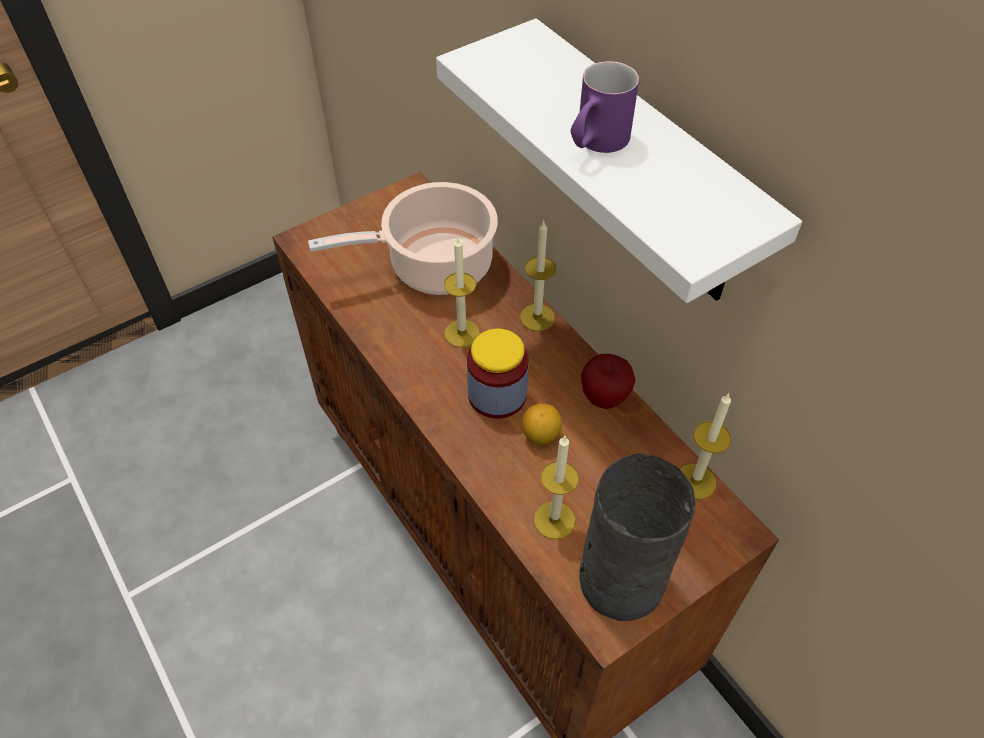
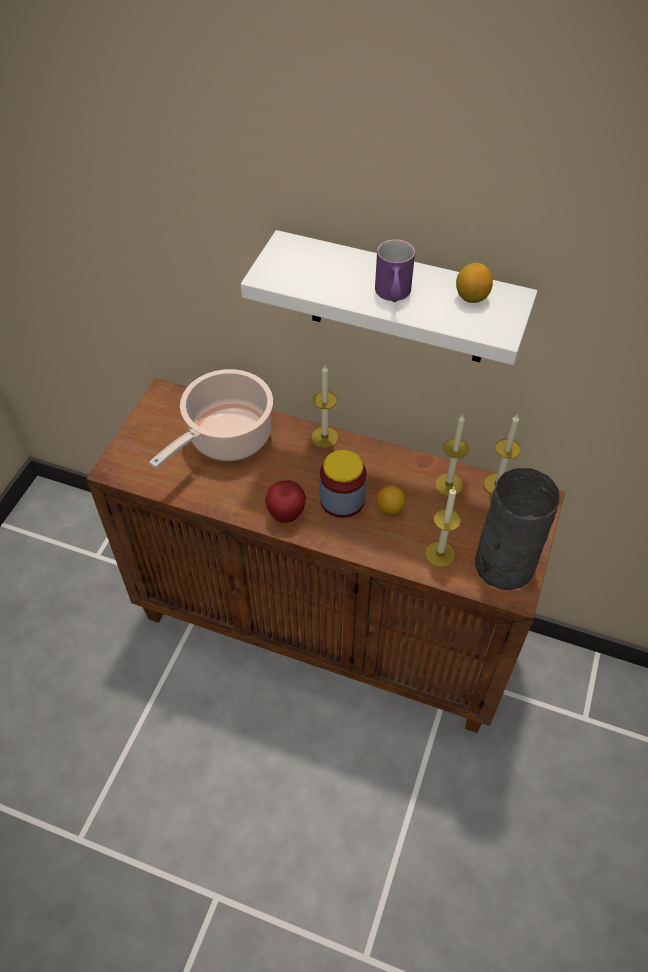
camera: 35 degrees left, 0 degrees up
(462, 333) = (285, 473): candle -> candle (448, 485)
(604, 398) = (408, 466): apple -> apple (286, 515)
(697, 189) = (471, 297): none -> lemon

